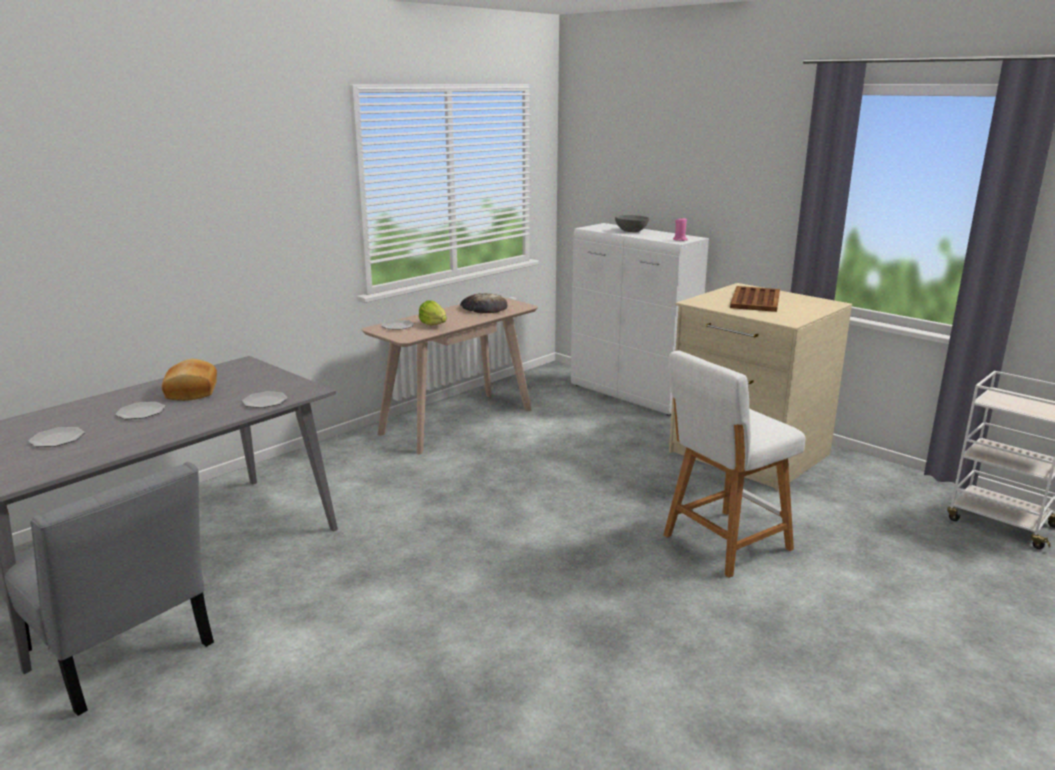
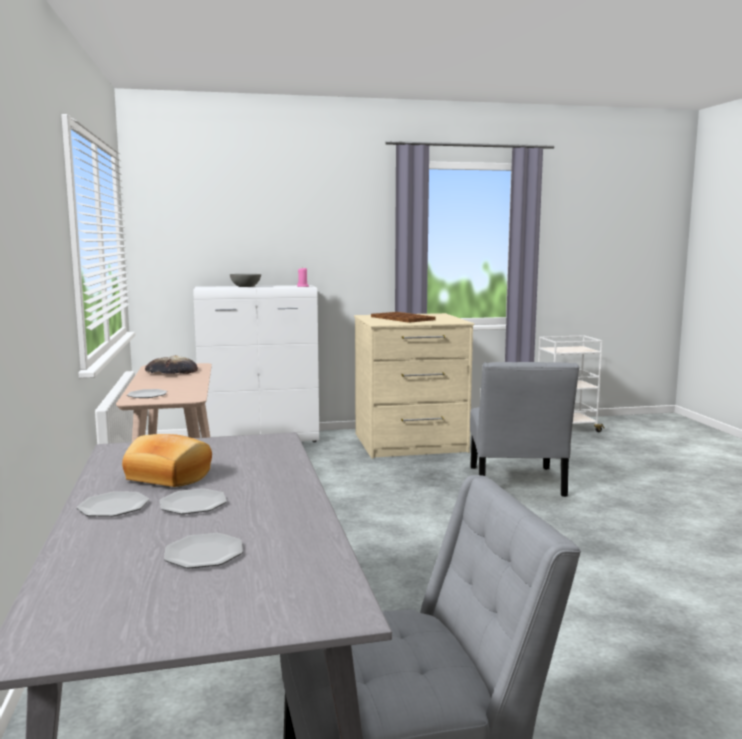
camera: 55 degrees left, 10 degrees down
(265, 401) = (276, 455): plate -> plate (114, 507)
(433, 324) = (176, 387): lettuce -> none
(722, 544) = (516, 484): white stool -> grey chair

